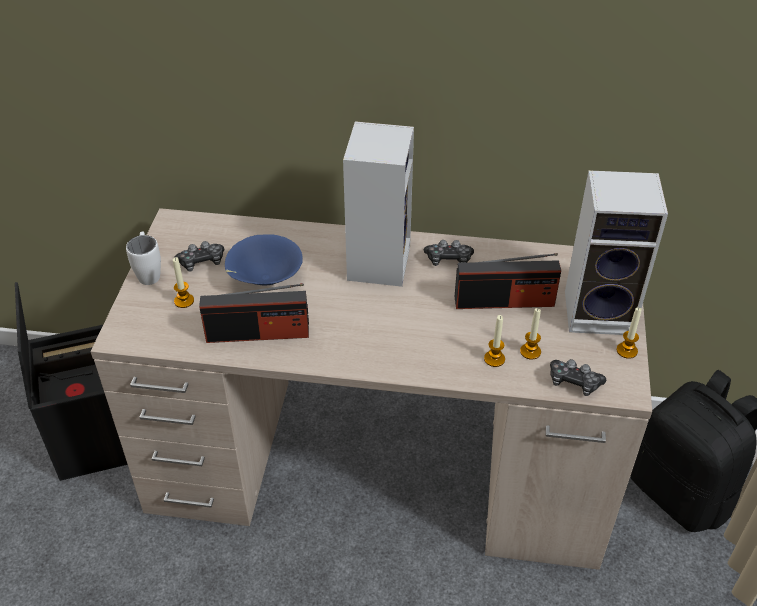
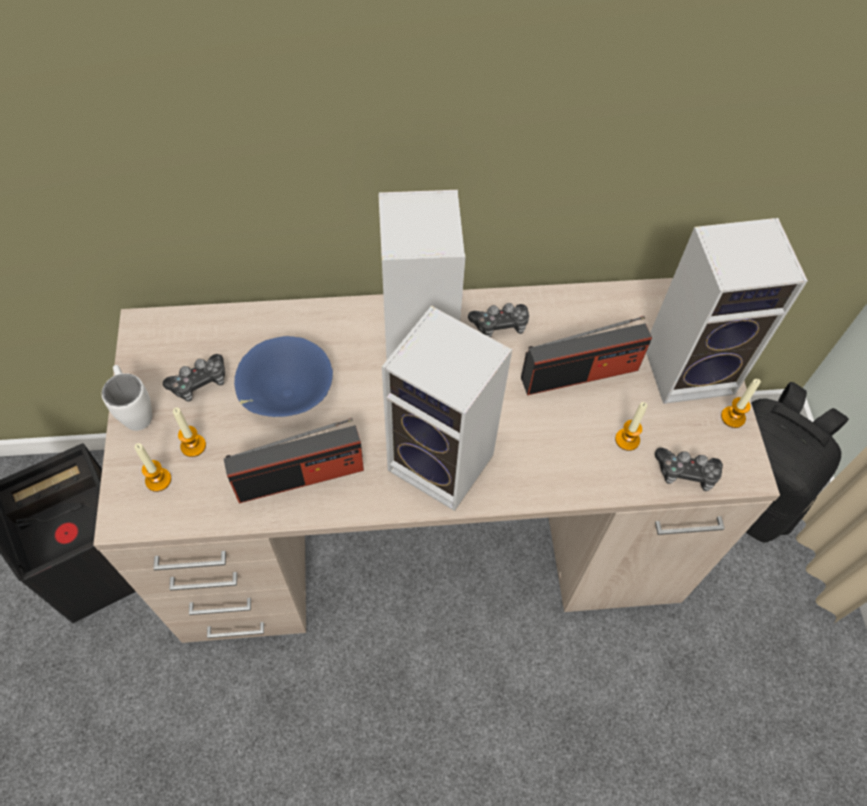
camera: 15 degrees left, 15 degrees up
(374, 343) = (445, 463): none -> speaker
(494, 359) = (589, 458): candle -> candle (158, 480)

